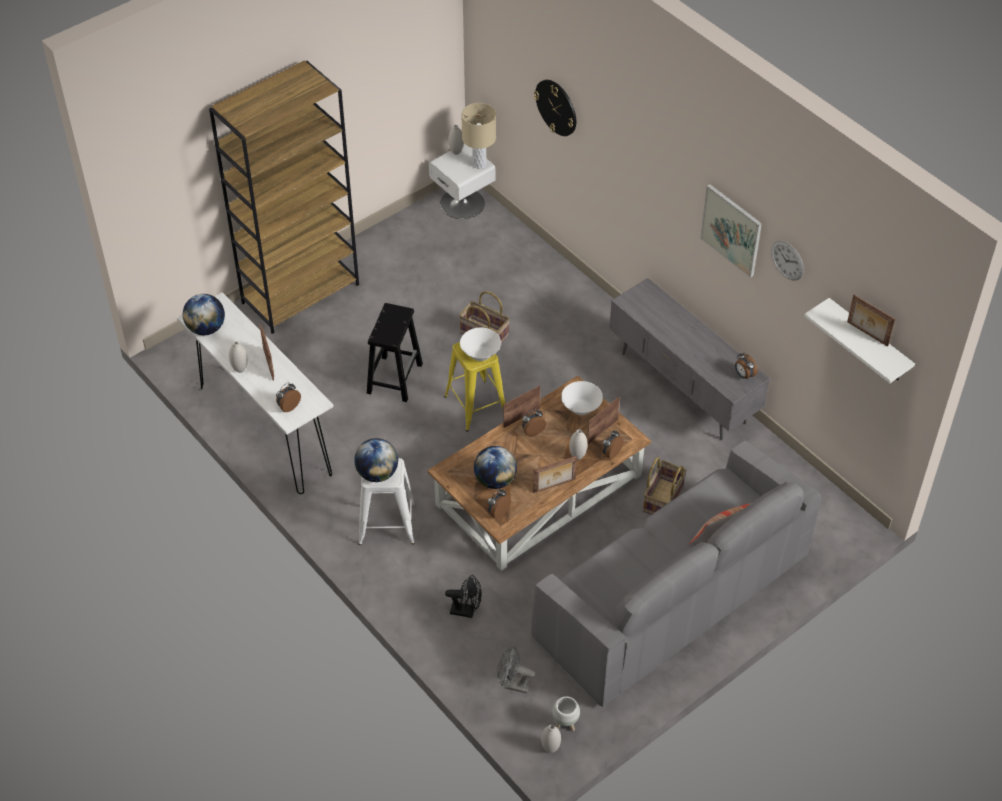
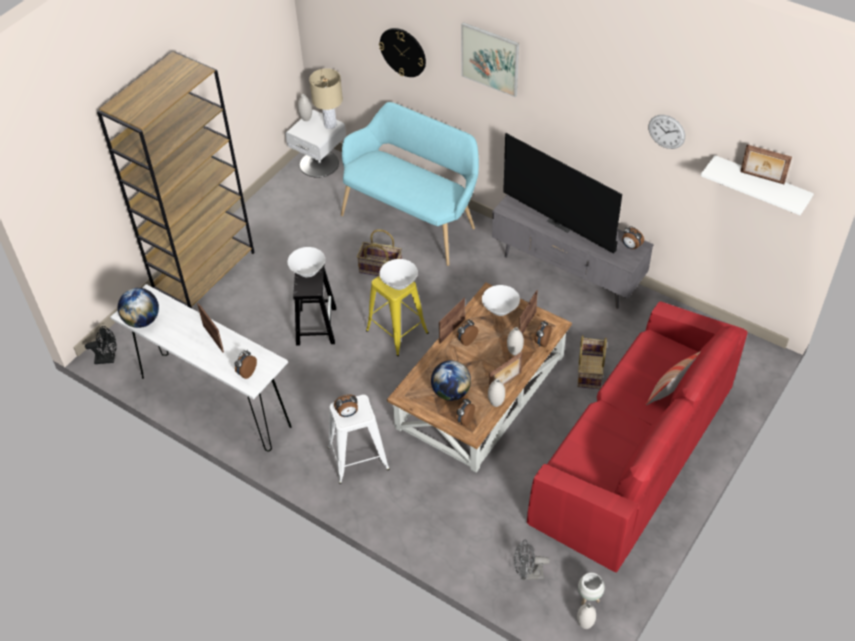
camera: 15 degrees left, 0 degrees up
(240, 369) = (188, 350): white vase -> white vase (496, 403)
(377, 473) = (347, 413): globe -> alarm clock
(392, 318) = (308, 271): none -> white bowl
(466, 611) = (460, 518): black fan -> black fan (108, 359)
(539, 289) = (413, 219): none -> turquoise bench
(671, 597) = (632, 456): grey sofa -> red sofa
(681, 331) = (562, 222): none -> television
(731, 230) = (603, 118): picture -> picture (490, 59)

